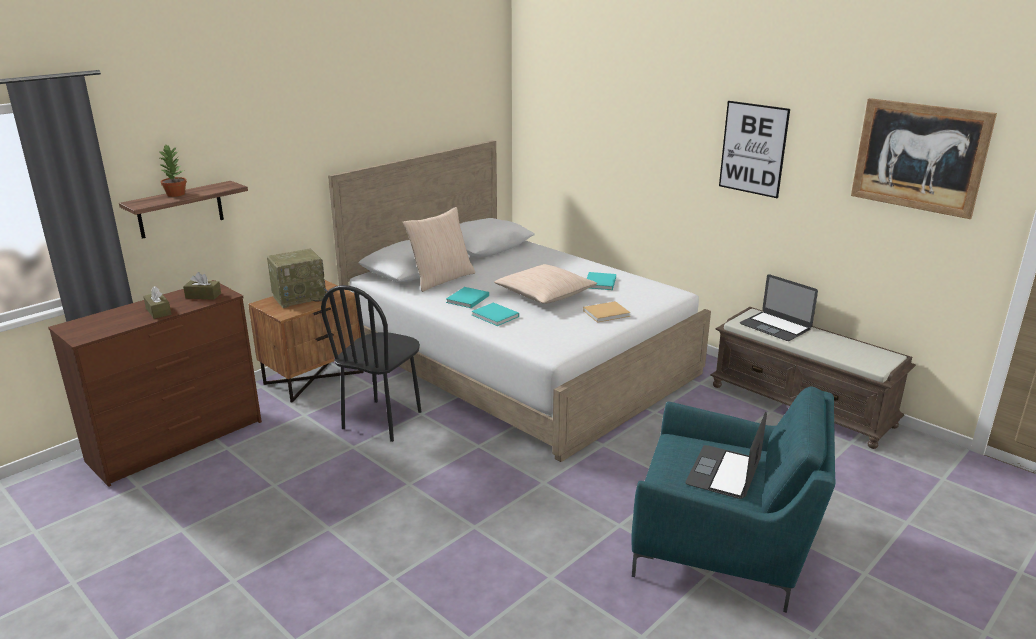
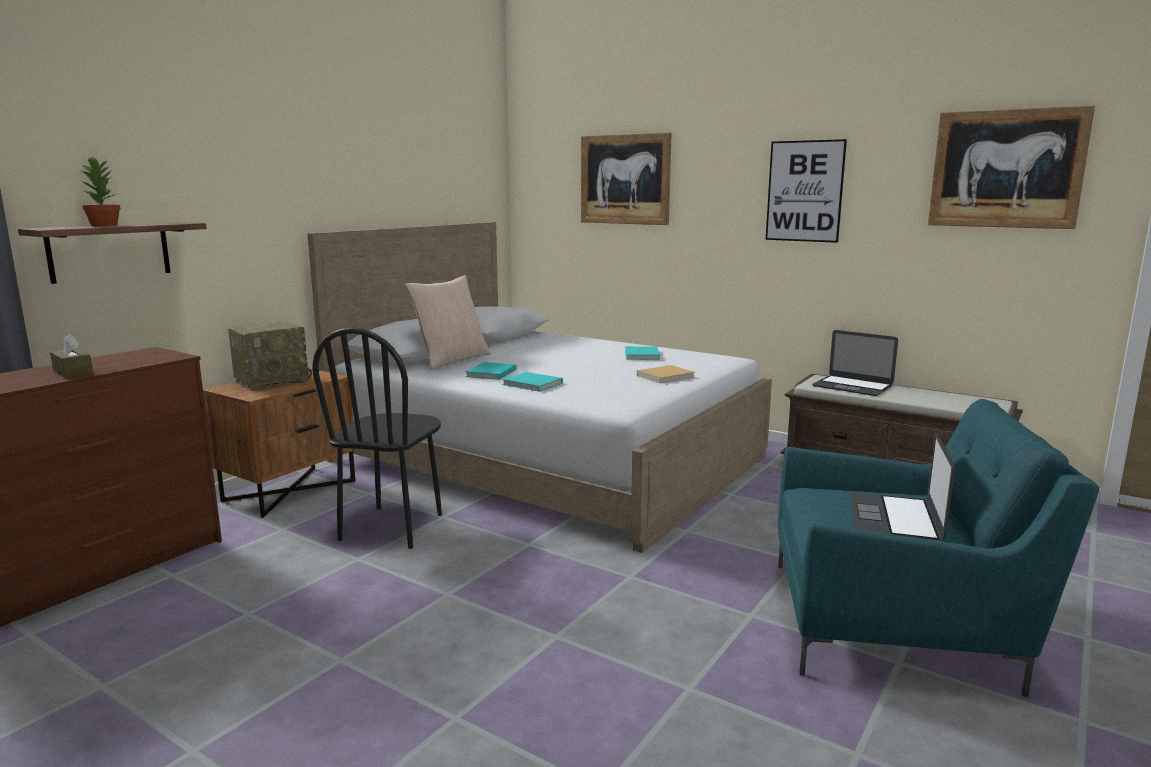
camera: 10 degrees left, 10 degrees down
(203, 296) = (141, 358): brown tissue box -> none
(545, 294) = (583, 366): beige pillow -> none
(606, 114) = (624, 179): none -> picture

